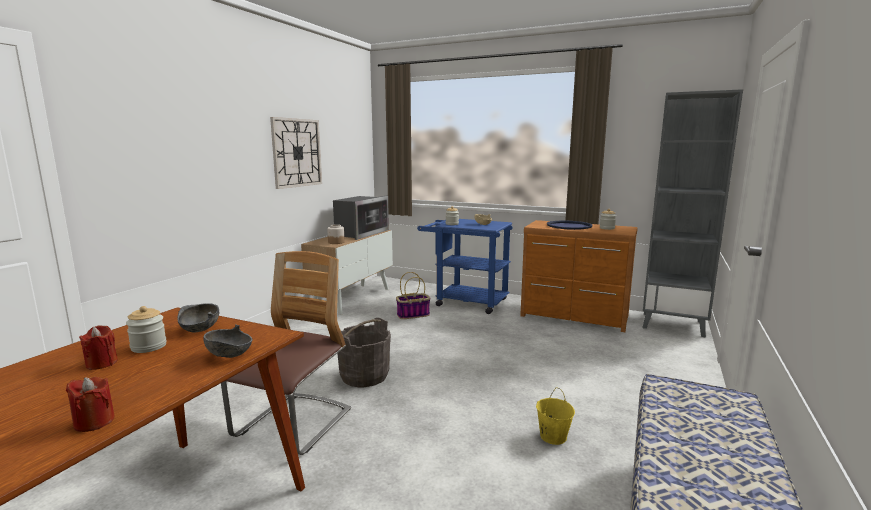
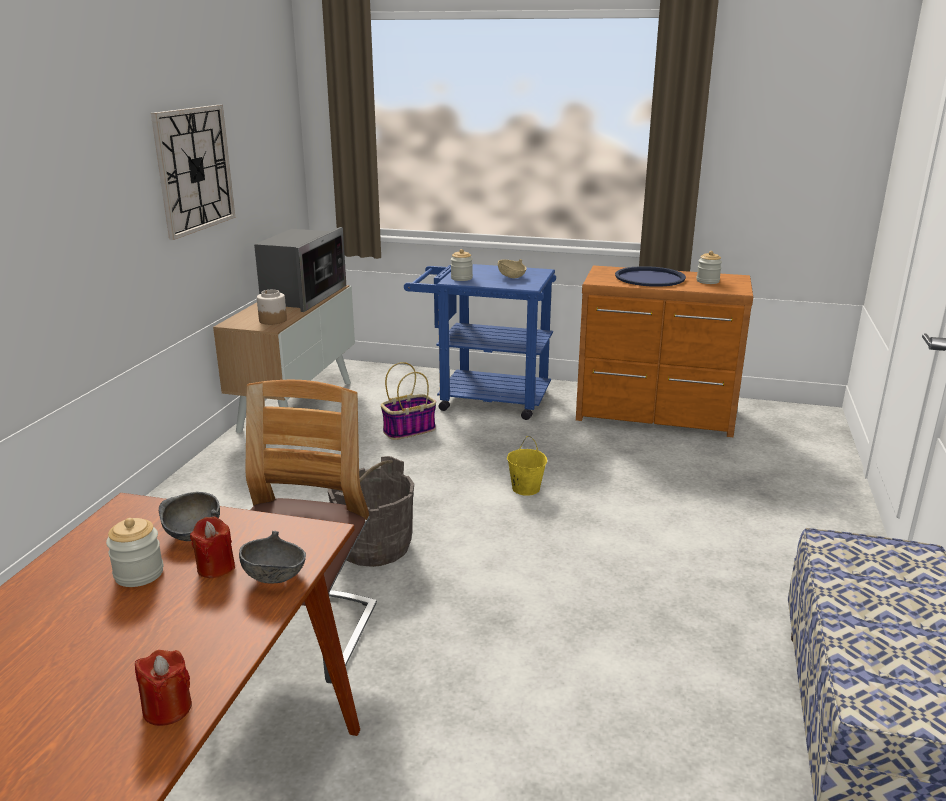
camera: 10 degrees left, 10 degrees up
(101, 363) = (92, 612): red candle -> red candle (215, 567)
(552, 436) = (672, 614): yellow bucket -> yellow bucket (525, 488)
(673, 324) = (796, 418): grey bookcase -> none

